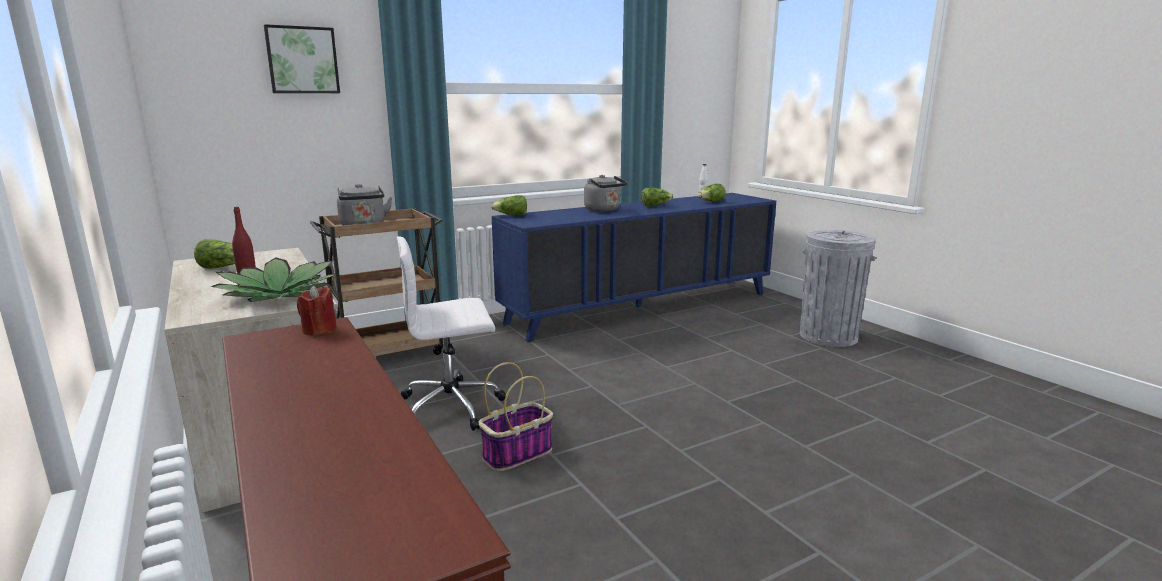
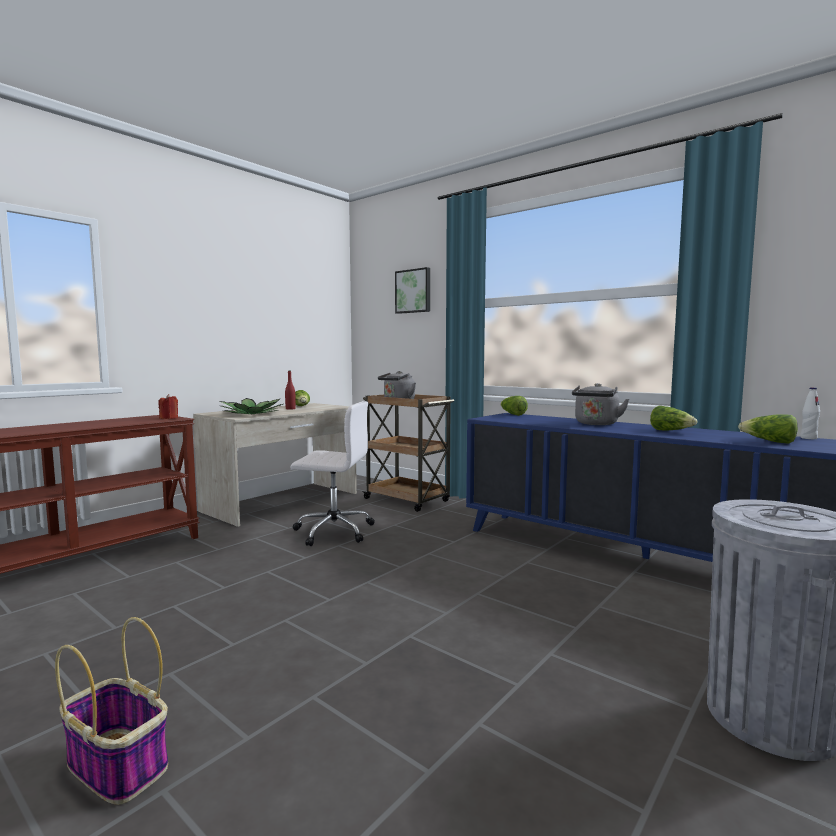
camera: 70 degrees right, 10 degrees down
(453, 406) = (332, 531): white office chair -> white office chair turned 135 degrees clockwise
(517, 453) = (267, 560): basket -> basket (119, 766)

